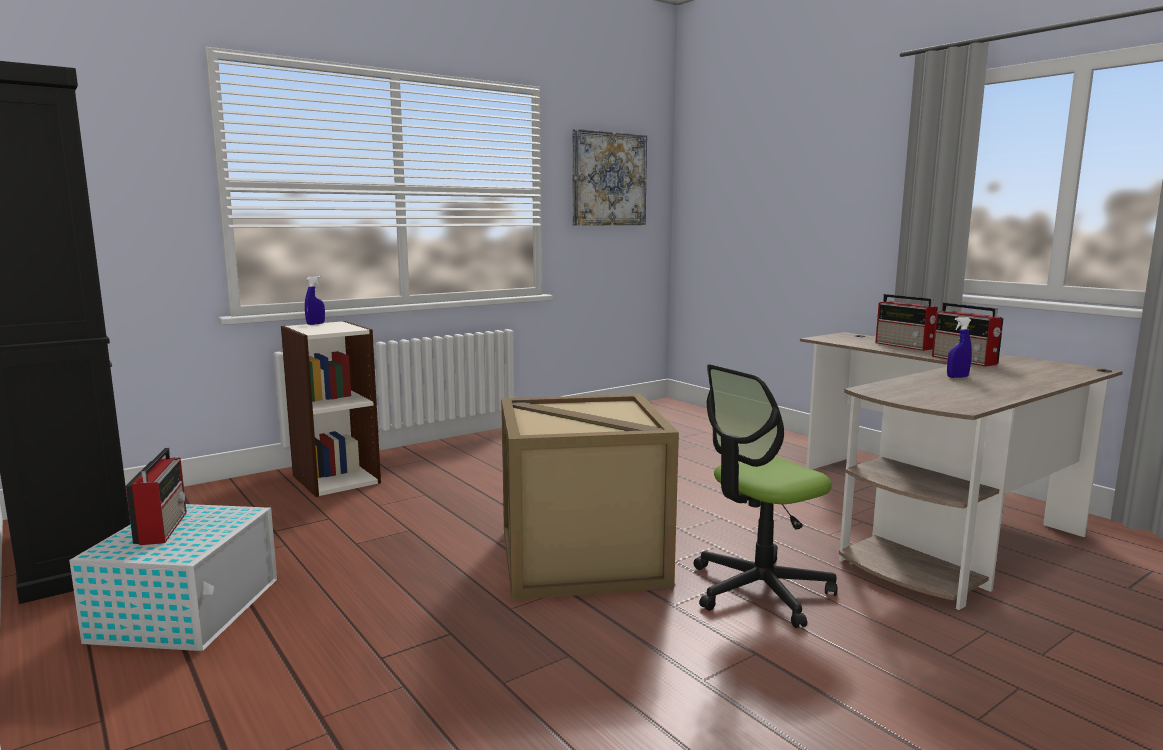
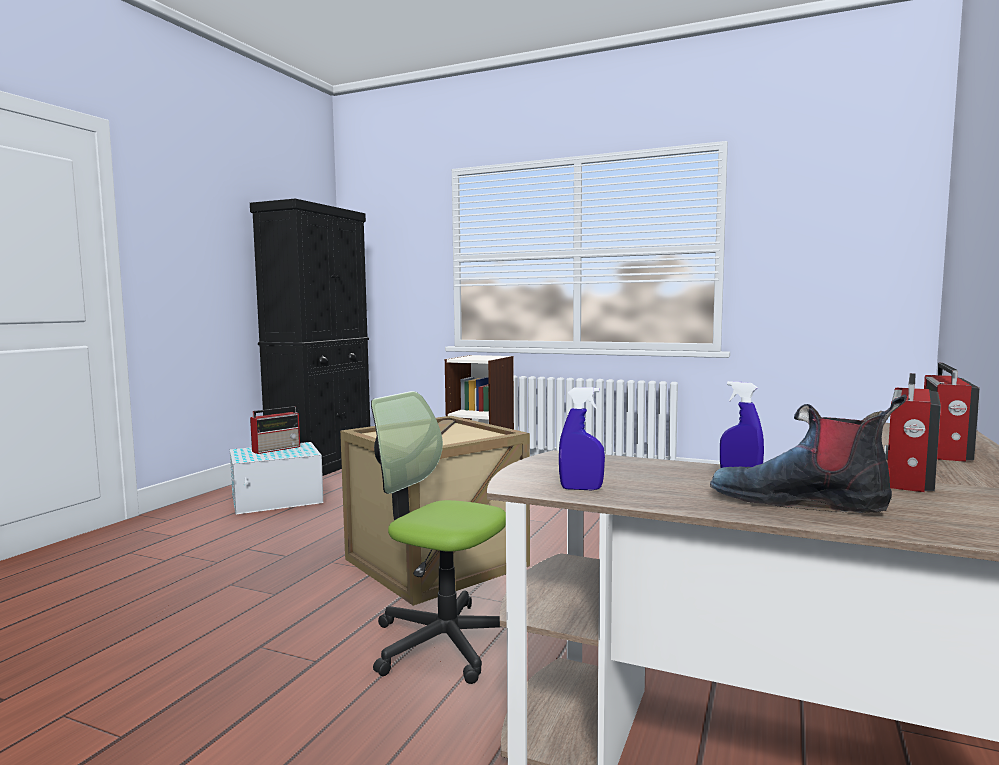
camera: 60 degrees right, 5 degrees down
(315, 324) = (488, 355): blue spray bottle -> blue spray bottle (581, 489)
(608, 179) = (824, 226): picture -> none
(1012, 379) = (799, 502): none -> boot

